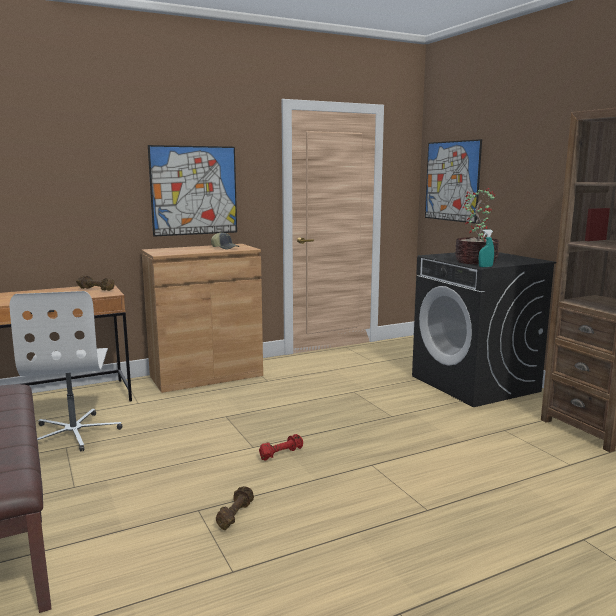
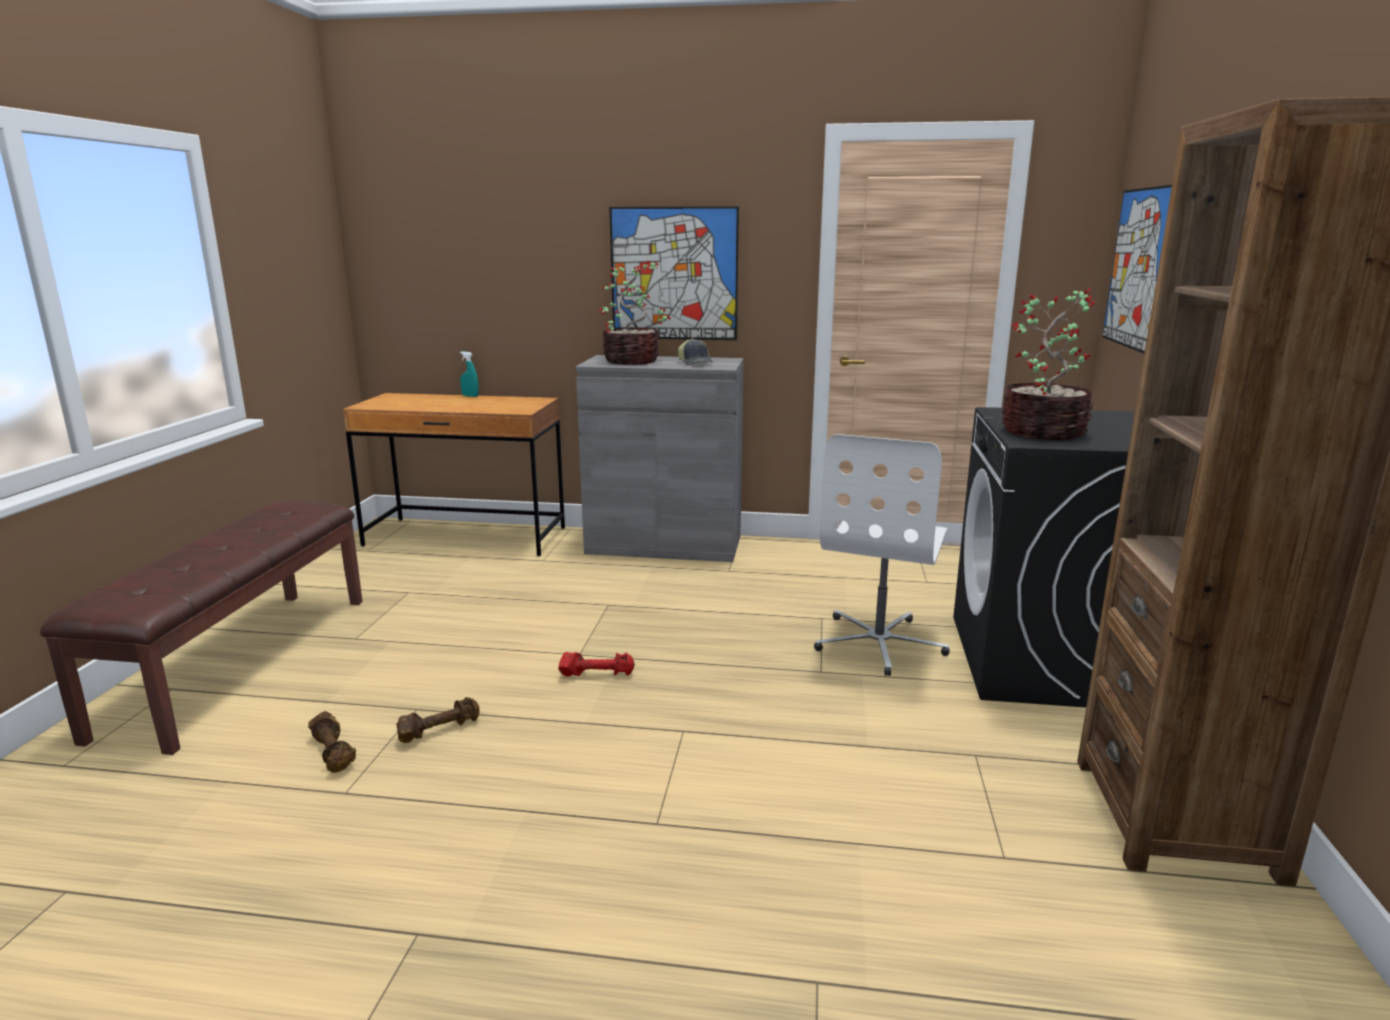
camera: 35 degrees right, 5 degrees up
(75, 433) = (438, 578): white office chair -> white office chair (879, 643)
(97, 289) = (521, 403): brown dumbbell -> brown dumbbell (334, 753)
(181, 250) = (633, 361): none -> potted plant
(206, 376) = (664, 545): brown cabinet -> grey cabinet
(485, 267) = (1027, 444): turquoise spray bottle -> turquoise spray bottle (470, 396)

